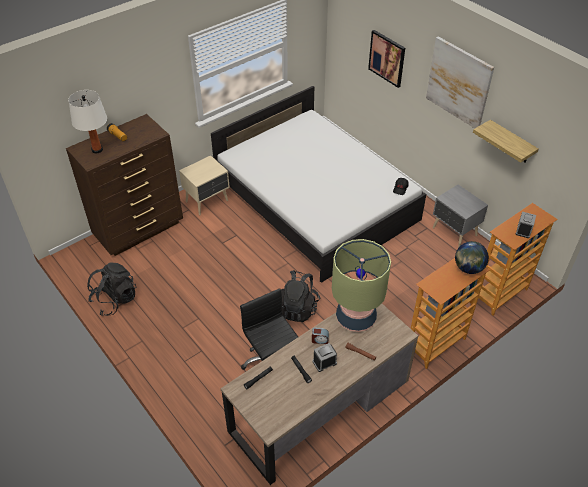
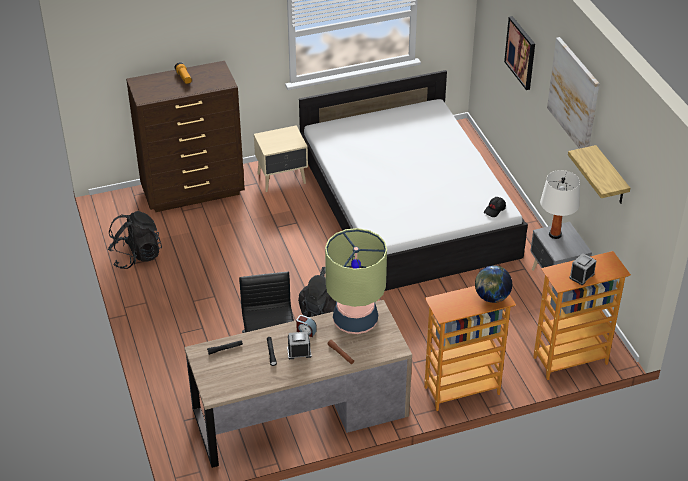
camera: 20 degrees right, 5 degrees down
(97, 150) = (156, 87): white table lamp -> white table lamp (555, 234)

